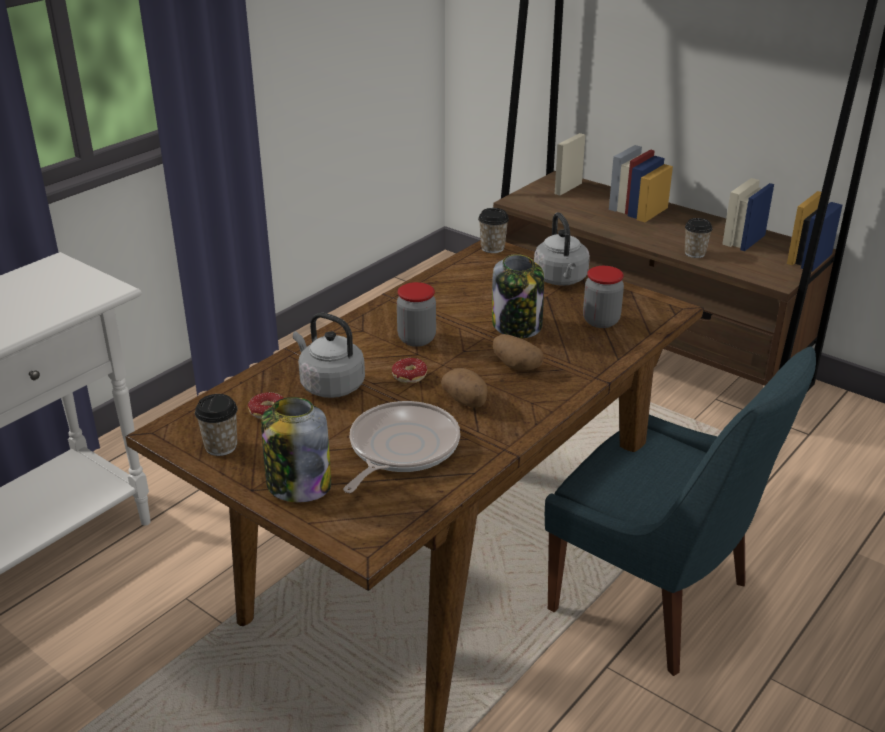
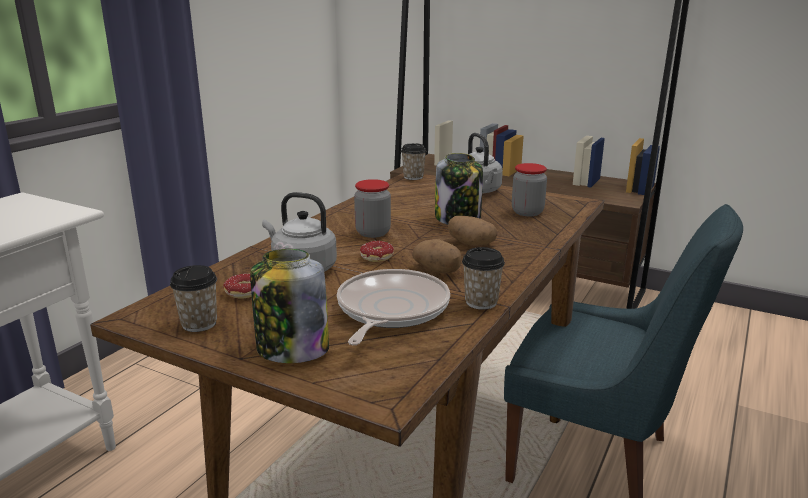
camera: 10 degrees left, 10 degrees down
(695, 253) = (555, 190): cup -> cup (481, 302)

